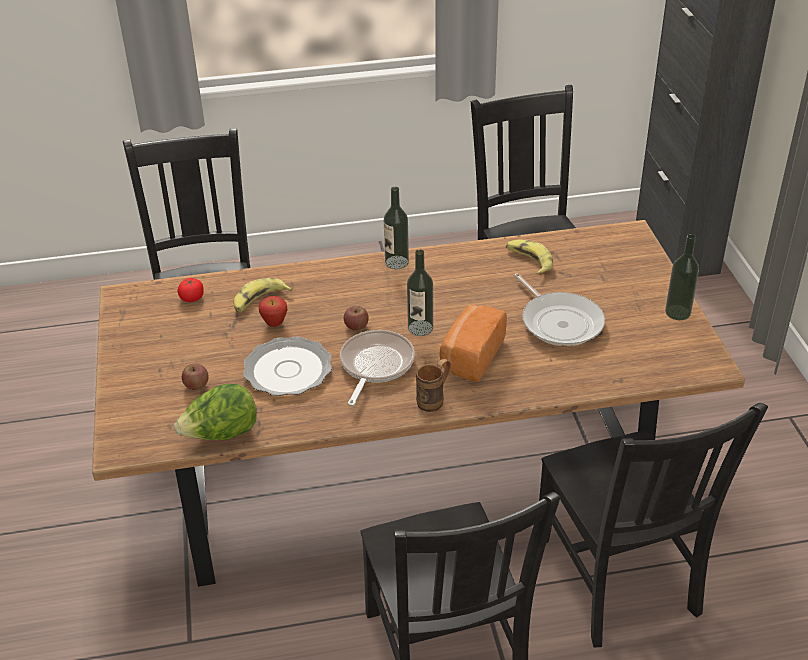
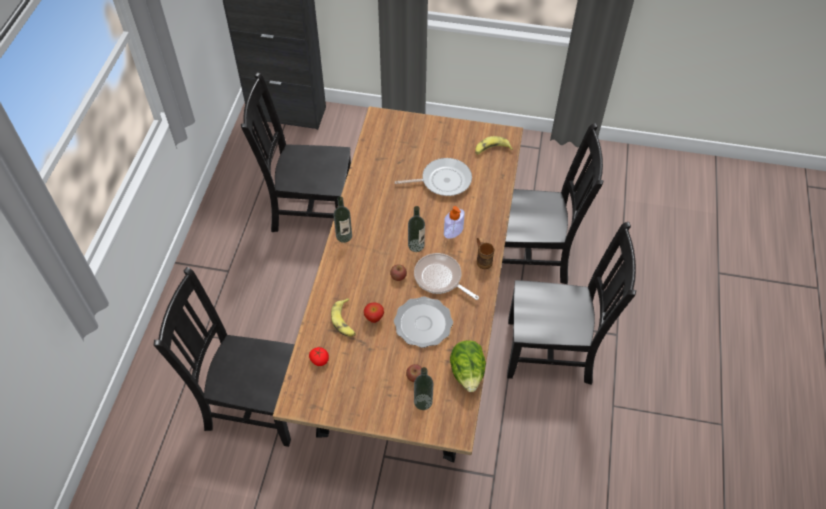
camera: 70 degrees left, 15 degrees up
(470, 356) = (453, 231): bread -> soap dispenser
(529, 261) = (379, 172): banana -> banana (491, 149)
(678, 312) = (460, 129): bottle -> bottle (423, 401)

